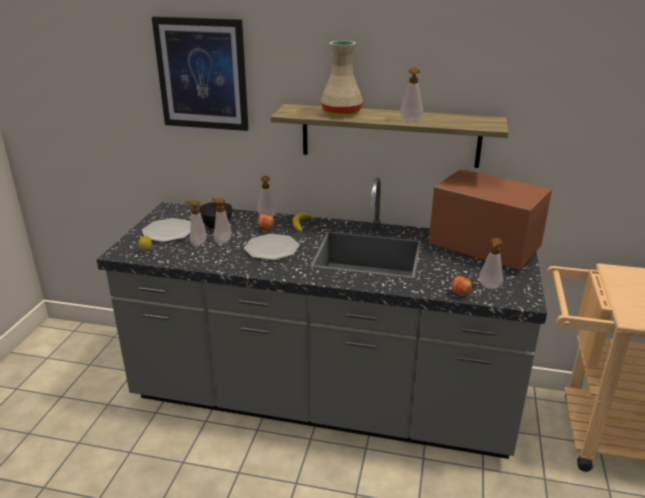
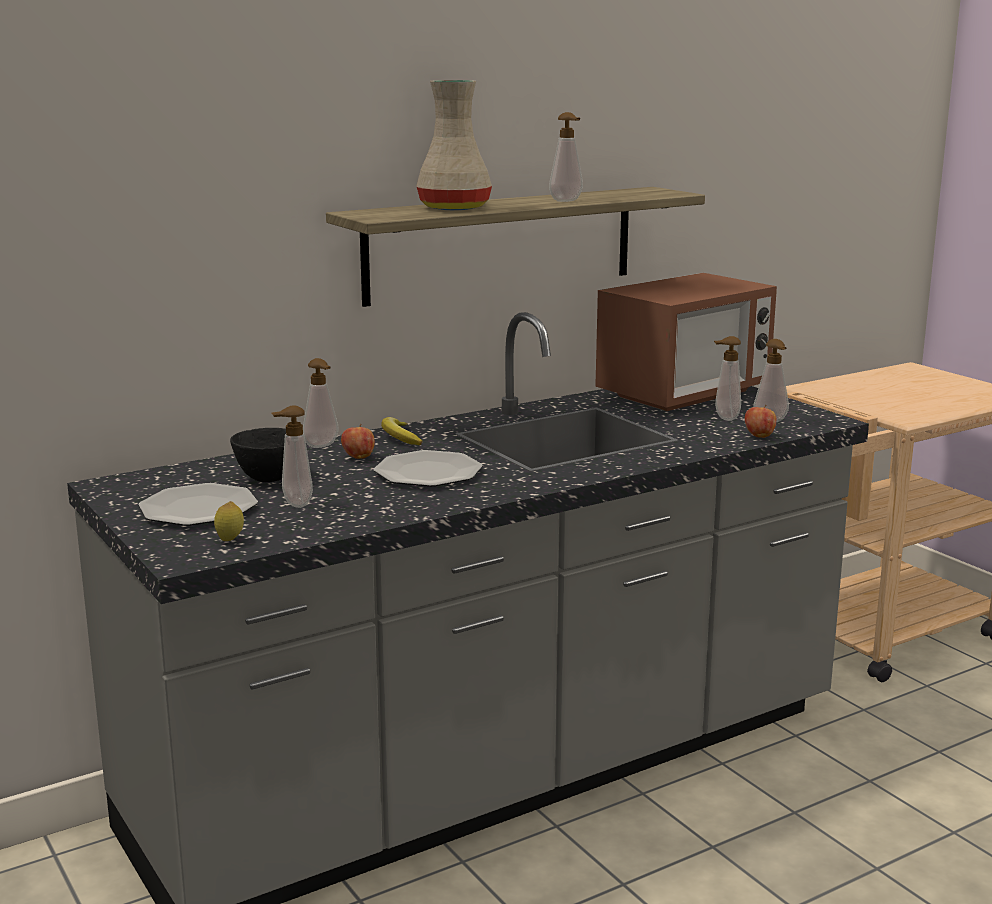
camera: 45 degrees left, 10 degrees down
(202, 74) = (160, 172): picture -> none
(222, 241) = (327, 489): soap dispenser -> soap dispenser (724, 418)
(484, 249) = (683, 394): microwave -> microwave turned 150 degrees clockwise

